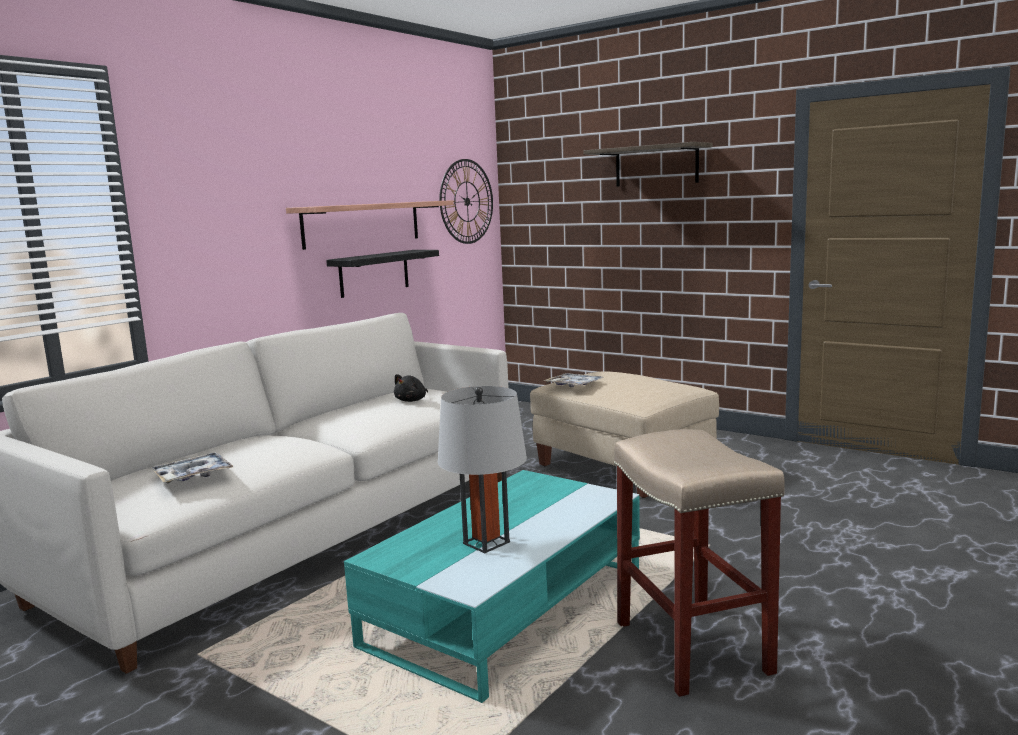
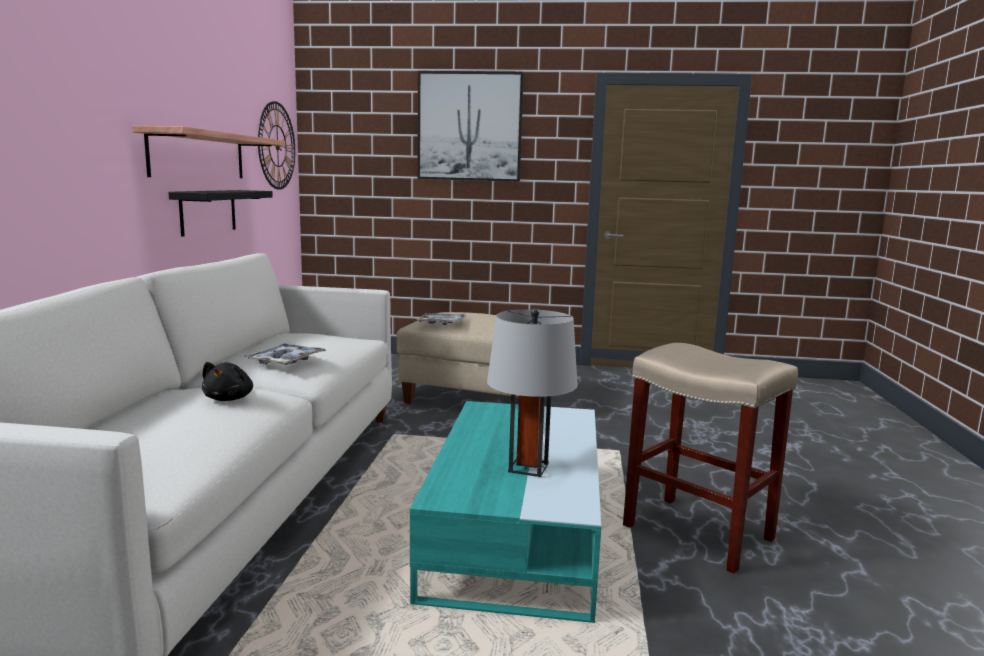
camera: 30 degrees left, 0 degrees up
(193, 475) = (165, 439): tray -> tray (286, 361)
(412, 400) = (312, 343): black plush toy -> black plush toy (229, 398)
(656, 165) = (469, 127): shelf -> picture

